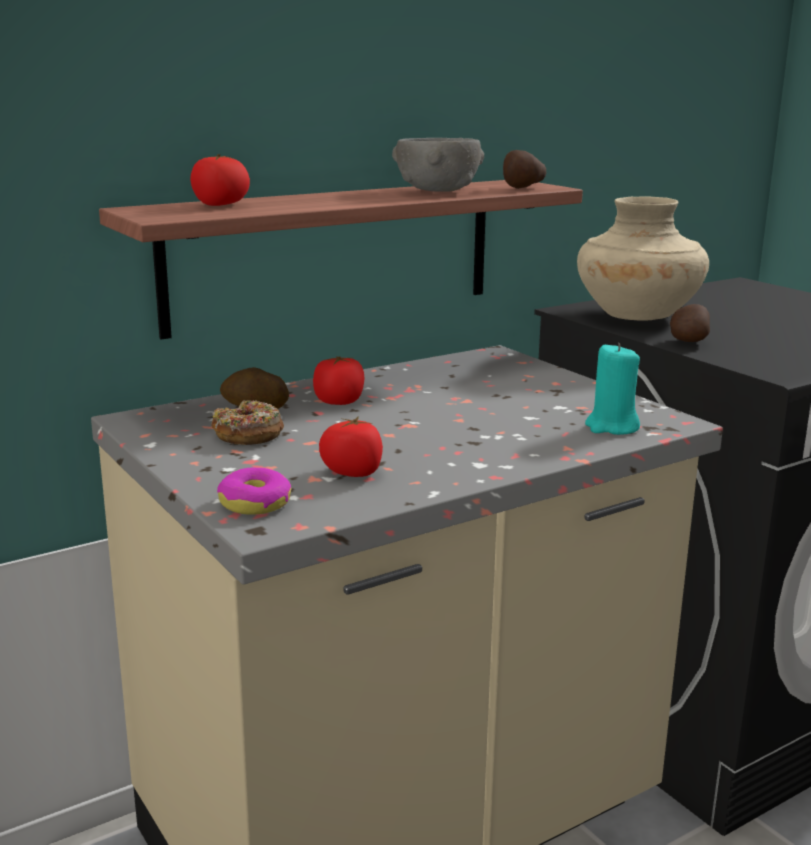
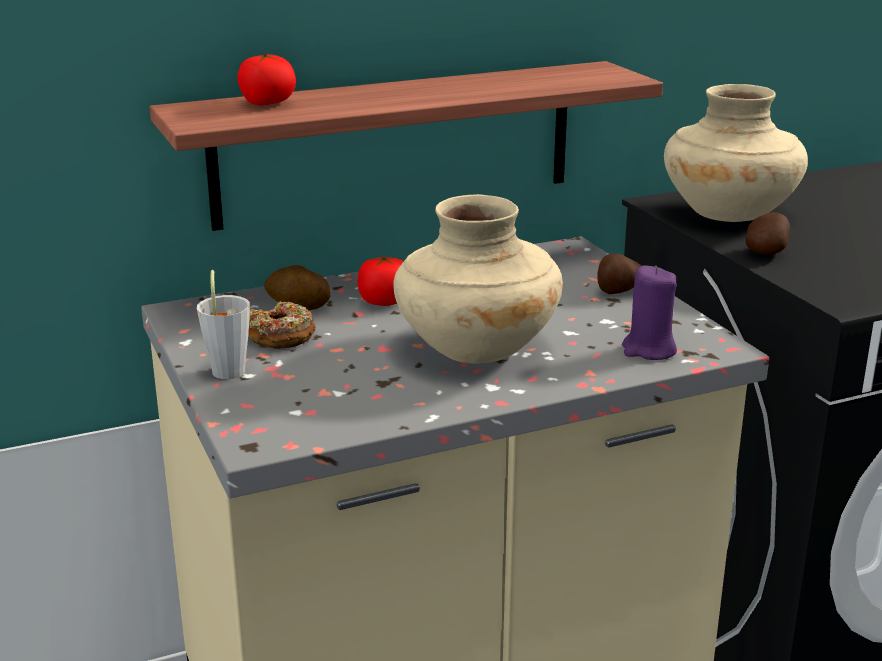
camera: 10 degrees right, 5 degrees up
(205, 463) = (228, 368): none -> grey cup
(255, 503) = (259, 416): donut -> none
(353, 472) = (364, 387): tomato -> none
(437, 191) = (502, 84): grey bowl -> none
(448, 435) = (476, 350): none -> beige vase
(521, 188) = (596, 79): potato -> potato (618, 291)
(611, 427) = (648, 350): turquoise candle -> purple candle

